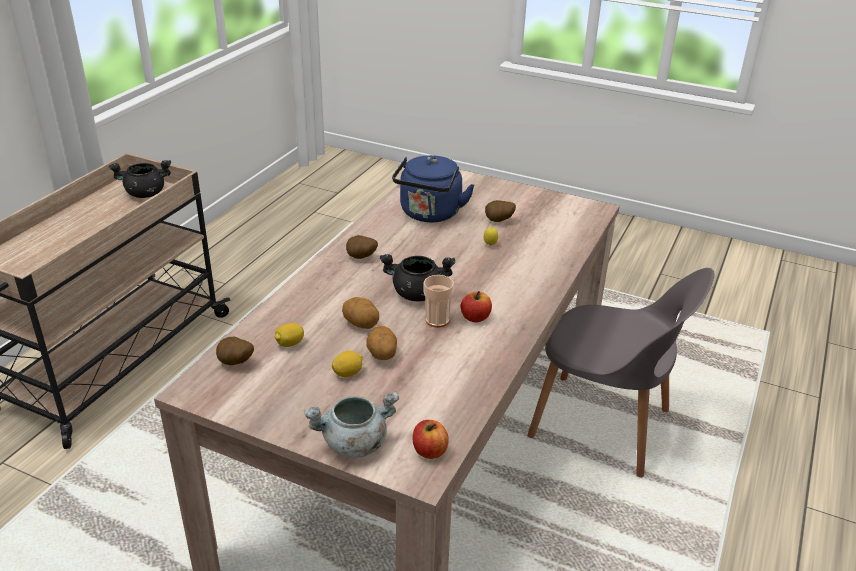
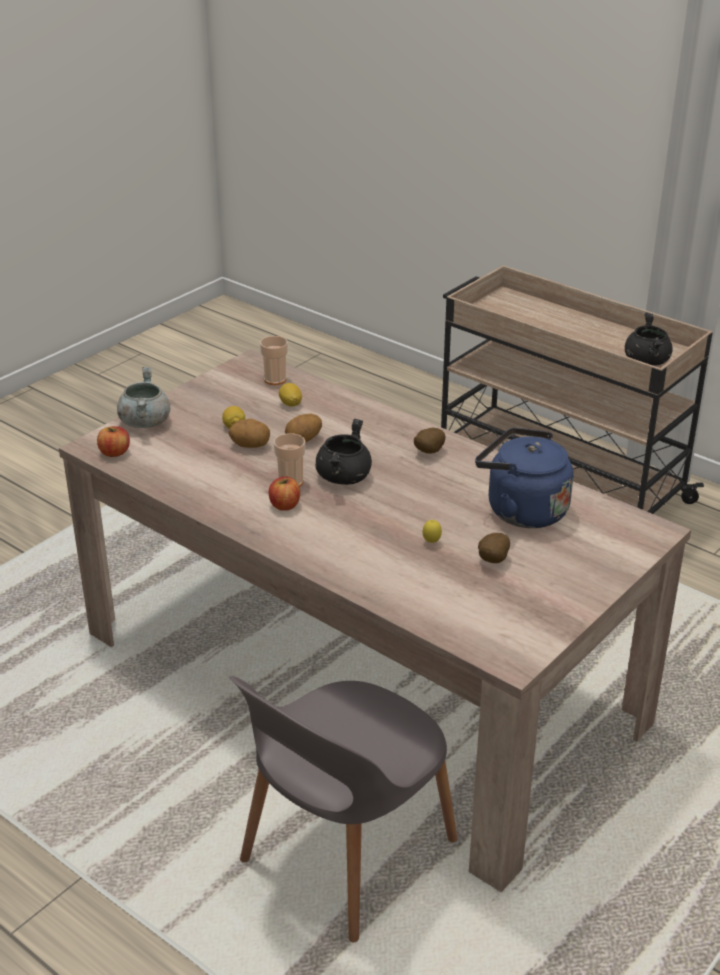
camera: 105 degrees right, 0 degrees up
(235, 364) = (275, 379): potato -> cup

